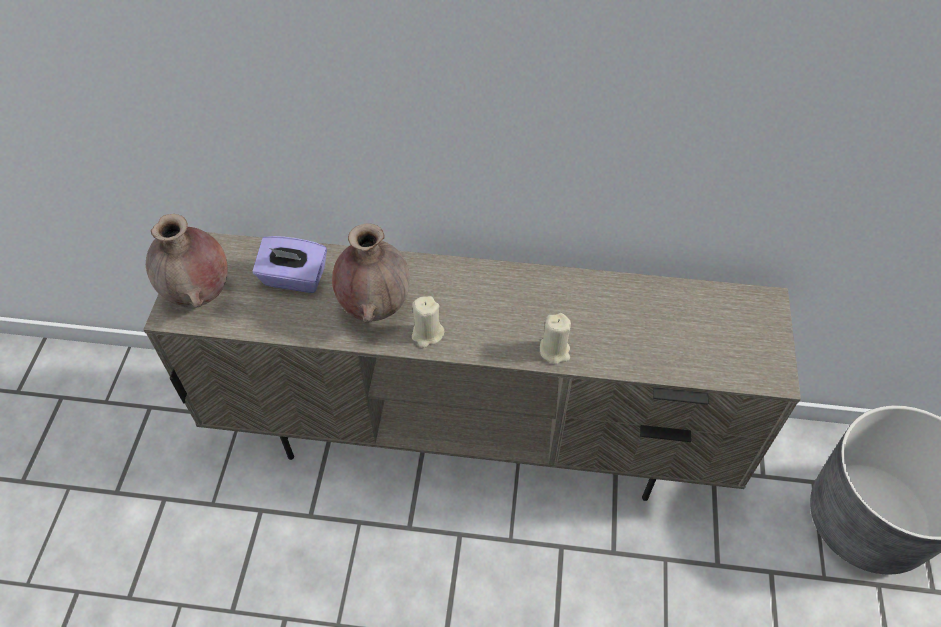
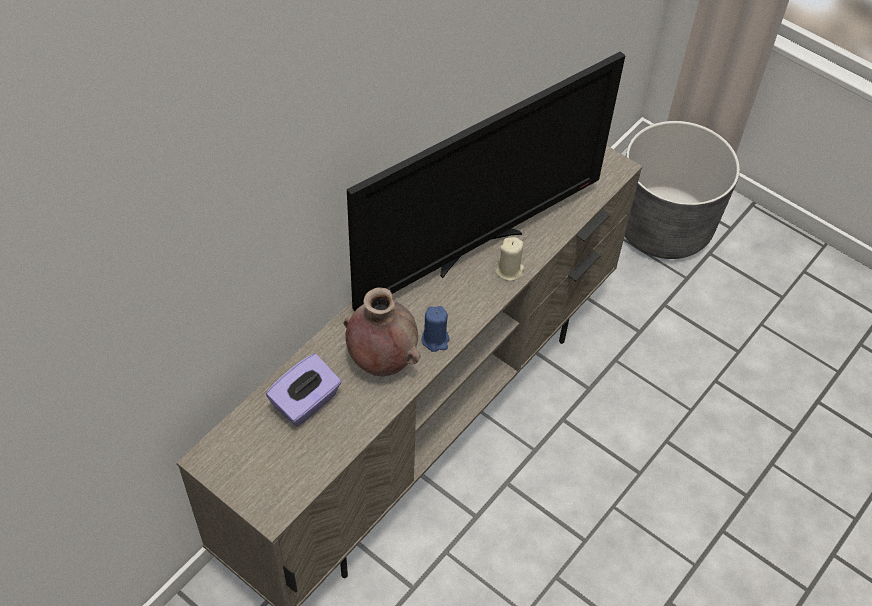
camera: 60 degrees left, 0 degrees up
(199, 294) = (266, 481): brown vase -> none
(427, 334) = (435, 339): beige candle -> blue candle
(559, 310) = (476, 248): none -> television

